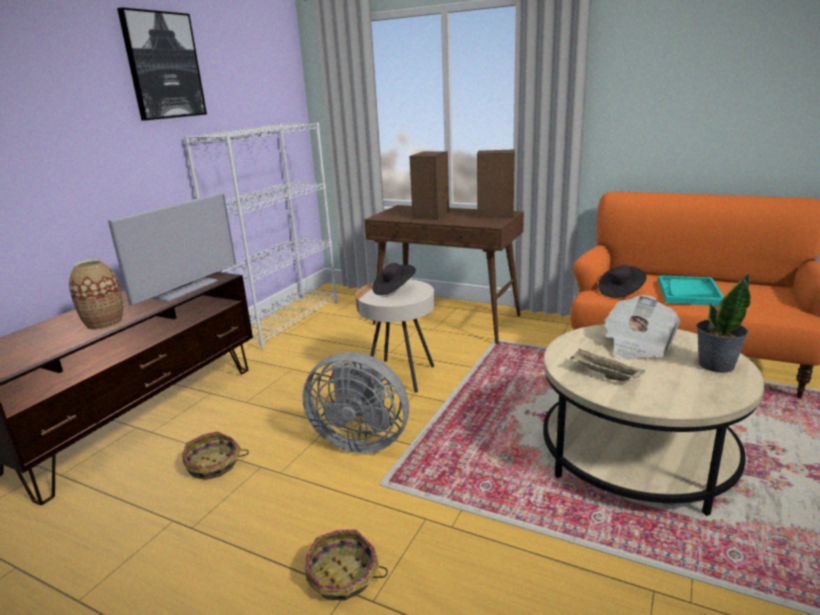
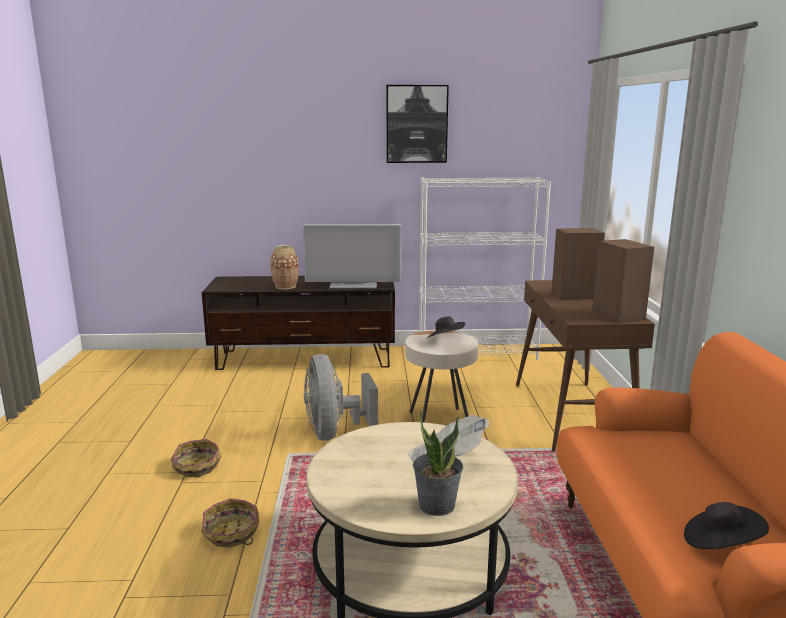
camera: 60 degrees right, 5 degrees down
(214, 465) = (274, 397): basket -> basket (231, 534)
(603, 375) = (368, 451): beige tray -> none
(620, 291) = (610, 443): black hat -> black hat (720, 544)
(689, 292) = (666, 486): turquoise tray -> none

